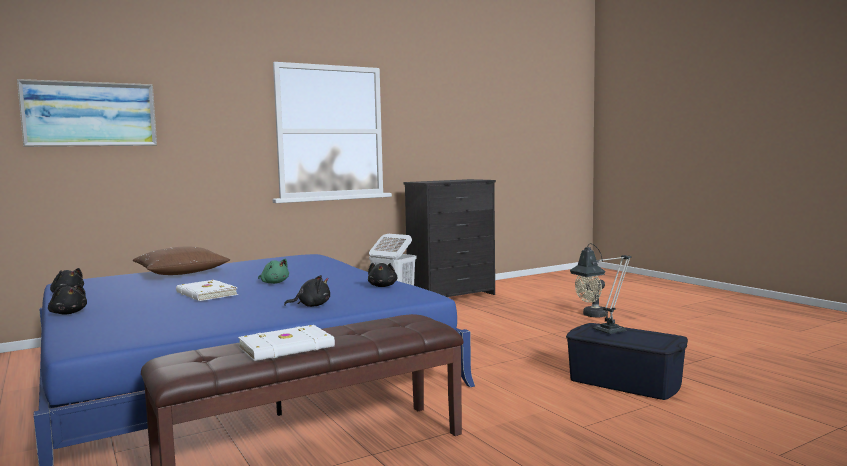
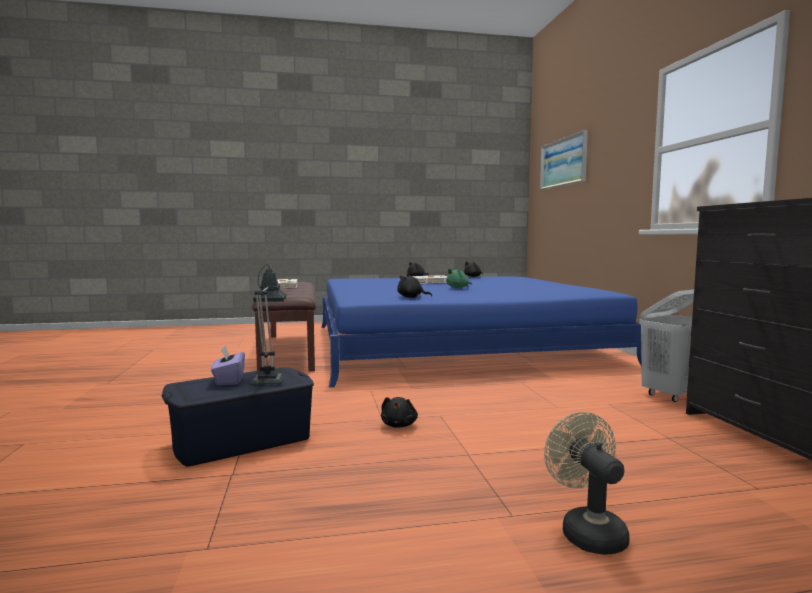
camera: 110 degrees right, 0 degrees up
(181, 273) = (528, 281): brown pillow -> none
(311, 306) = (367, 290): black plush toy -> black plush toy (399, 425)
(626, 339) = (229, 380): none -> purple tissue box

